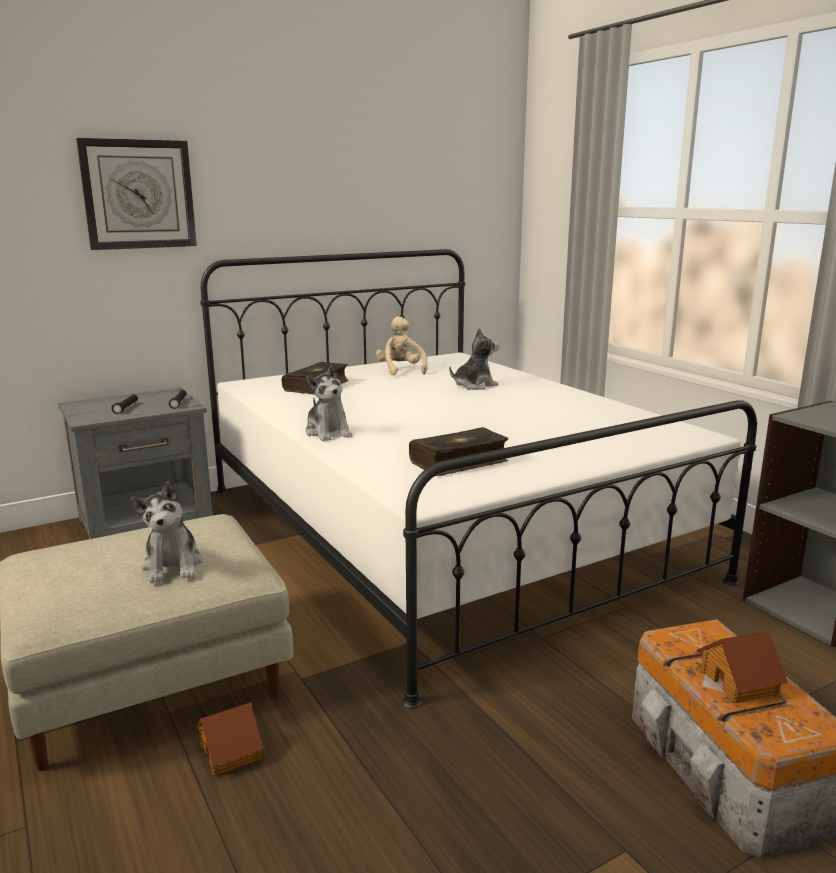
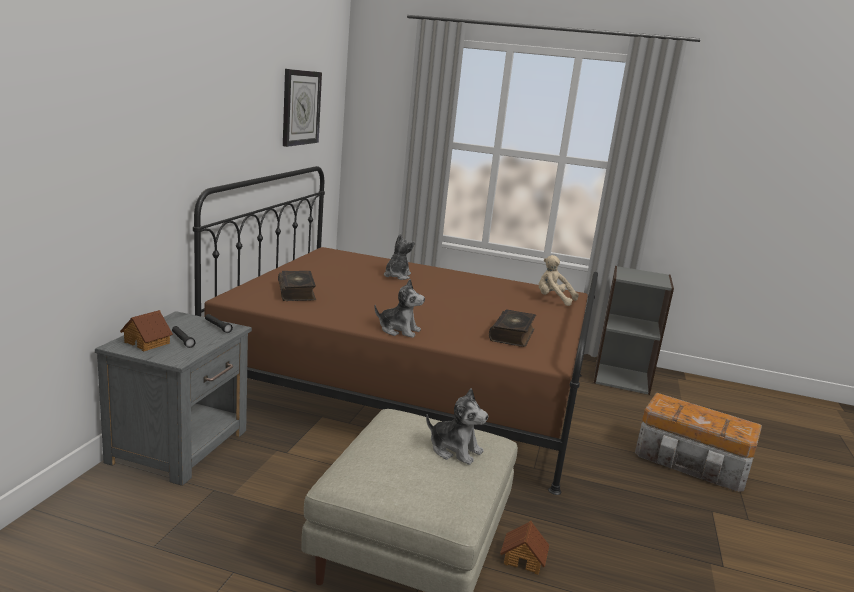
camera: 45 degrees left, 0 degrees up
(138, 194) = (155, 130): wall clock -> wall clock (300, 107)
(401, 370) = (322, 269): beige plush toy -> beige plush toy (553, 299)
(443, 531) = (408, 387): white bed -> brown bed
(739, 682) = (705, 417): toy house -> toy house (147, 342)

